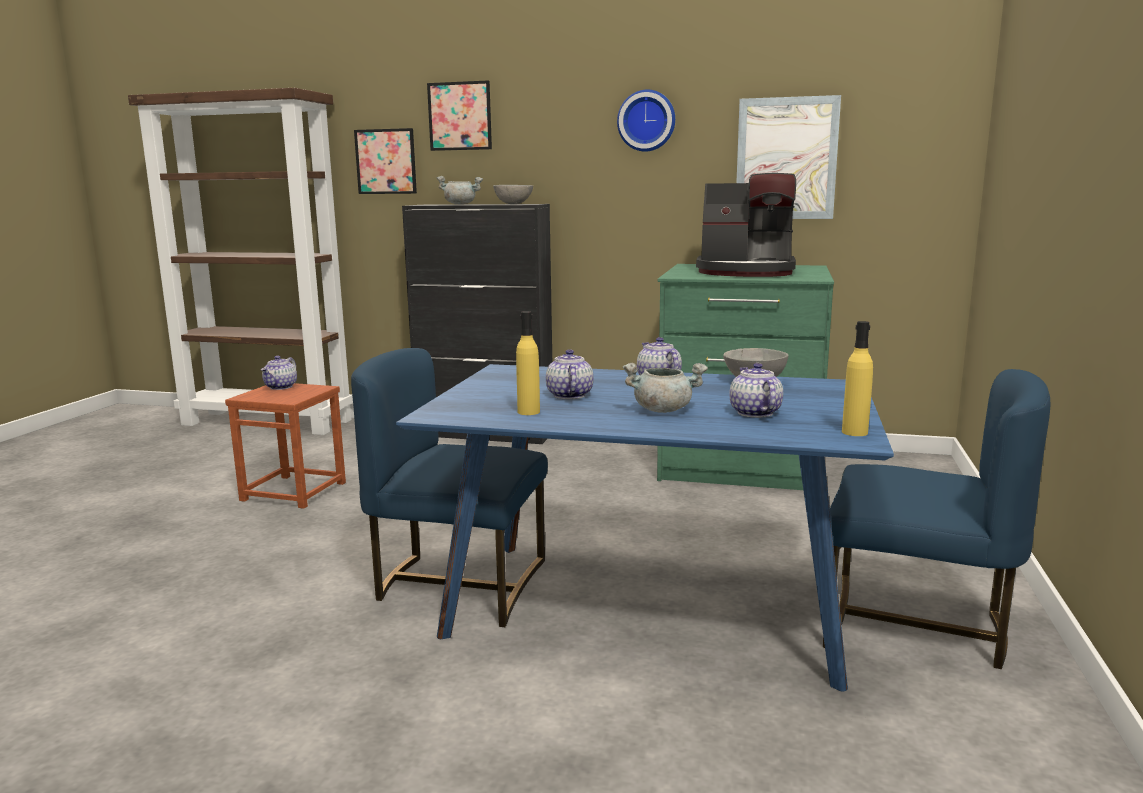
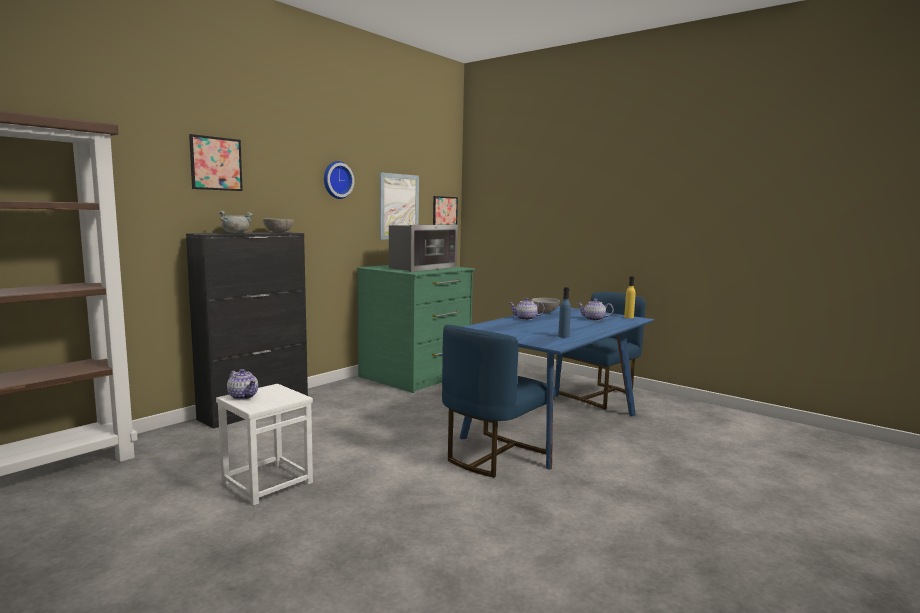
camera: 65 degrees left, 5 degrees down
(294, 491) = (267, 482): brown stool -> white stool
(386, 161) = (148, 195): picture -> picture (444, 214)
(528, 412) = (563, 336): yellow bottle -> blue bottle
(568, 395) = (539, 329): teapot -> none
(663, 410) = (579, 325): grey cooking pot -> none
(746, 272) = (421, 268): coffee machine -> microwave

